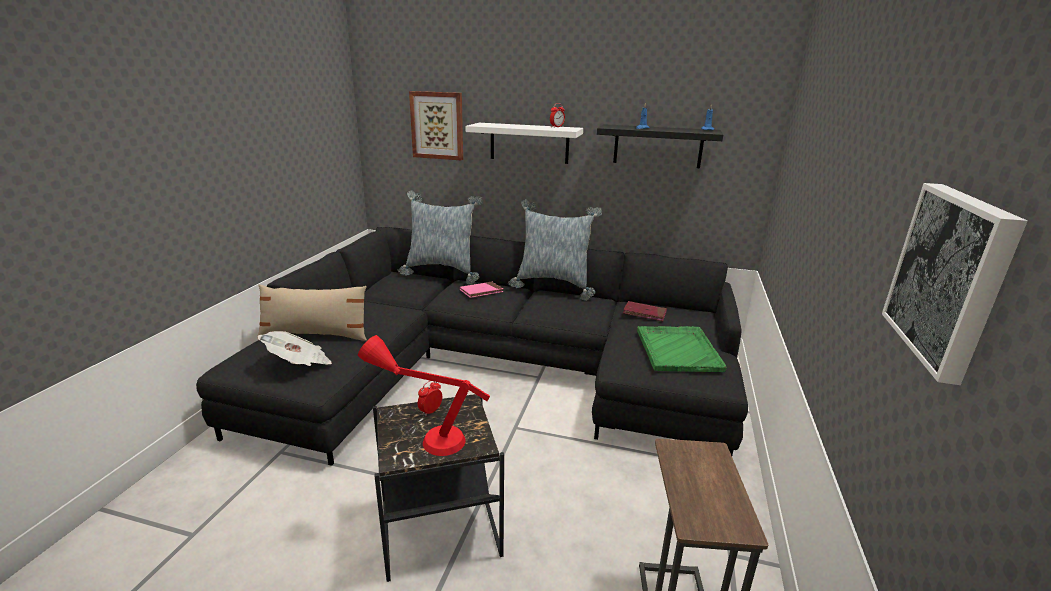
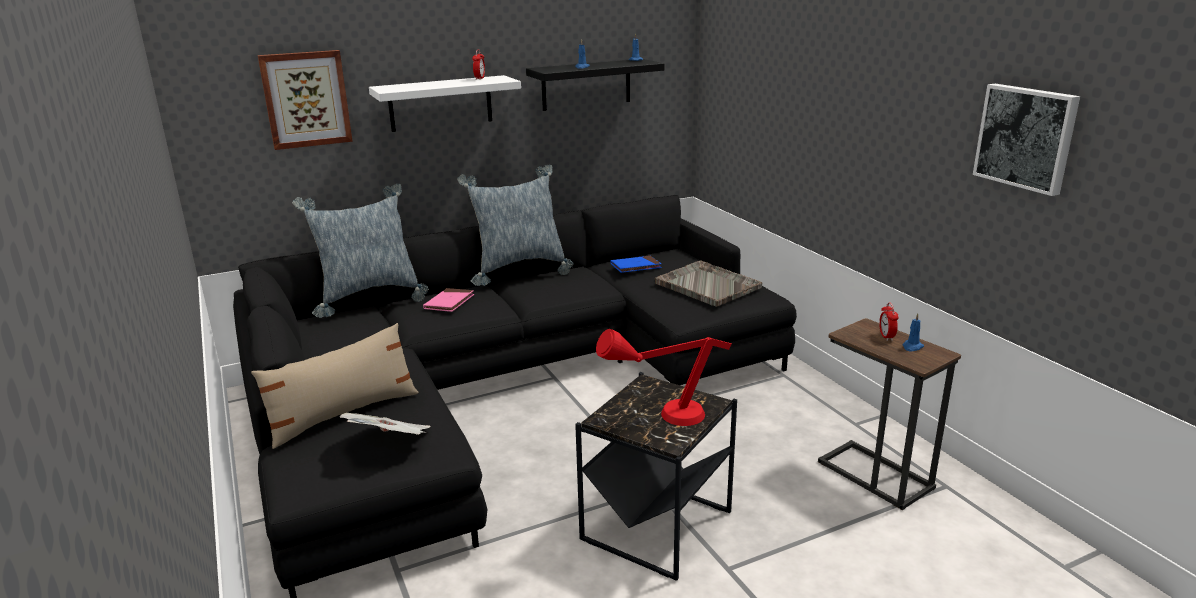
camera: 40 degrees left, 0 degrees up
(430, 411) = (631, 402): alarm clock -> alarm clock (886, 337)
(644, 313) = (635, 266): red book -> blue book
(678, 350) = (707, 285): green tray -> grey tray
(720, 501) = (912, 347): none -> blue candle

